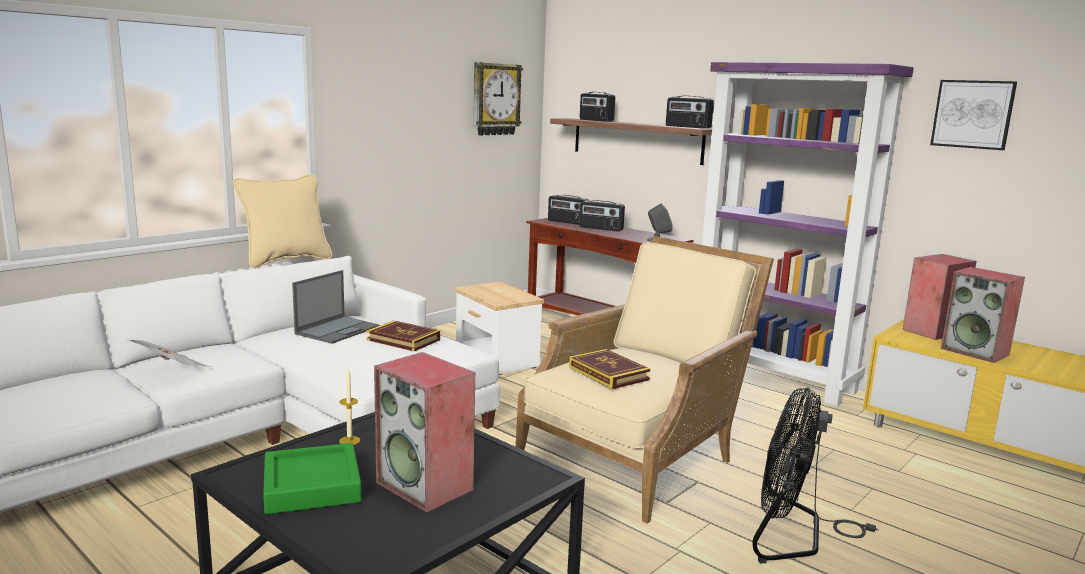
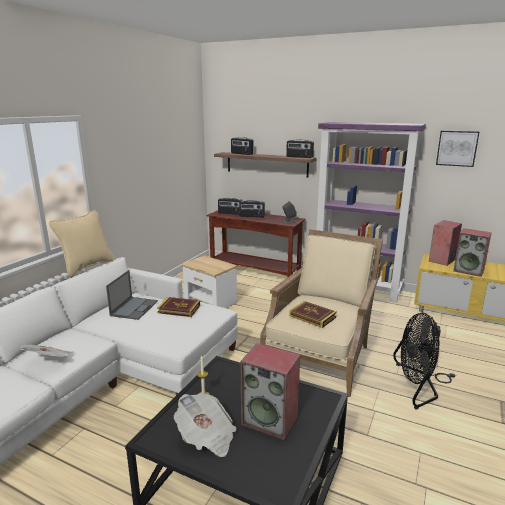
camera: 15 degrees left, 5 degrees up
(312, 486) = (206, 437): green tray -> newspaper
(495, 99) = (181, 145): wall clock -> none

